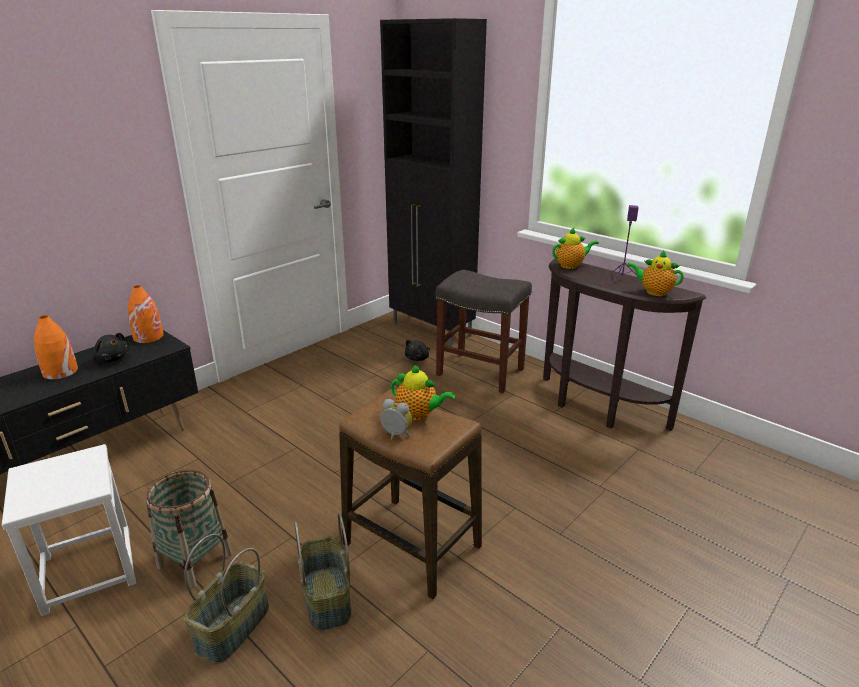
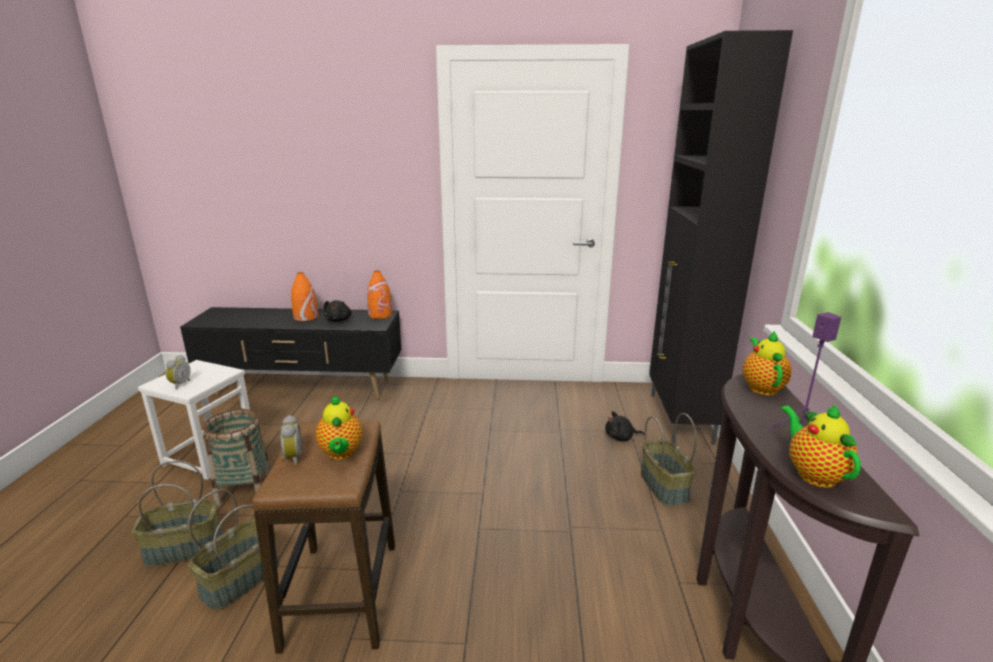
camera: 50 degrees right, 5 degrees down
(60, 491) = (180, 384): none -> alarm clock
(481, 372) = (665, 486): grey stool -> basket
(571, 265) = (761, 387): teapot -> teapot turned 120 degrees counterclockwise

